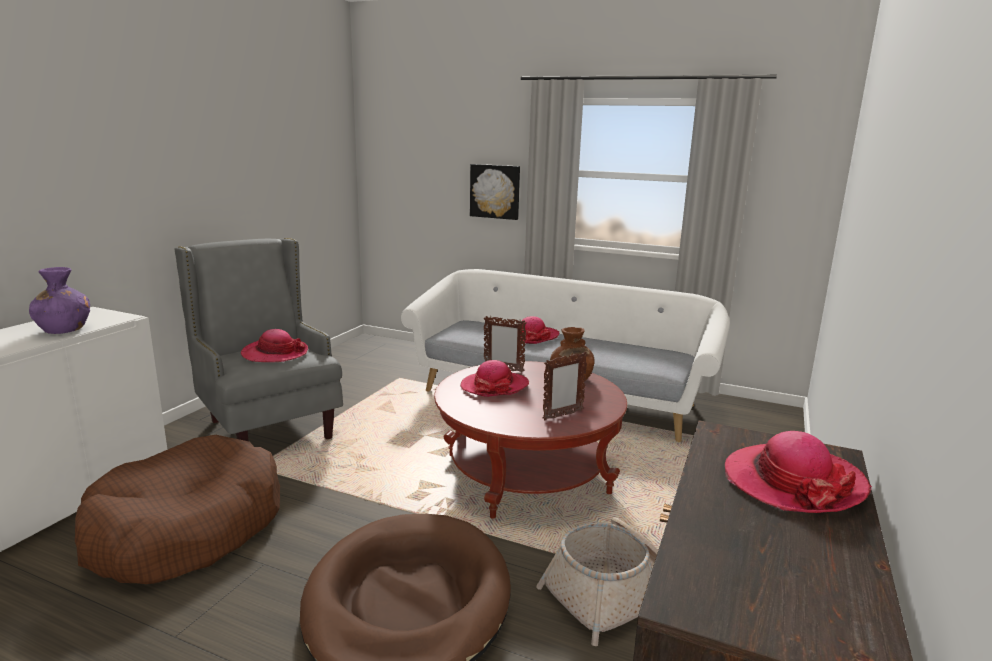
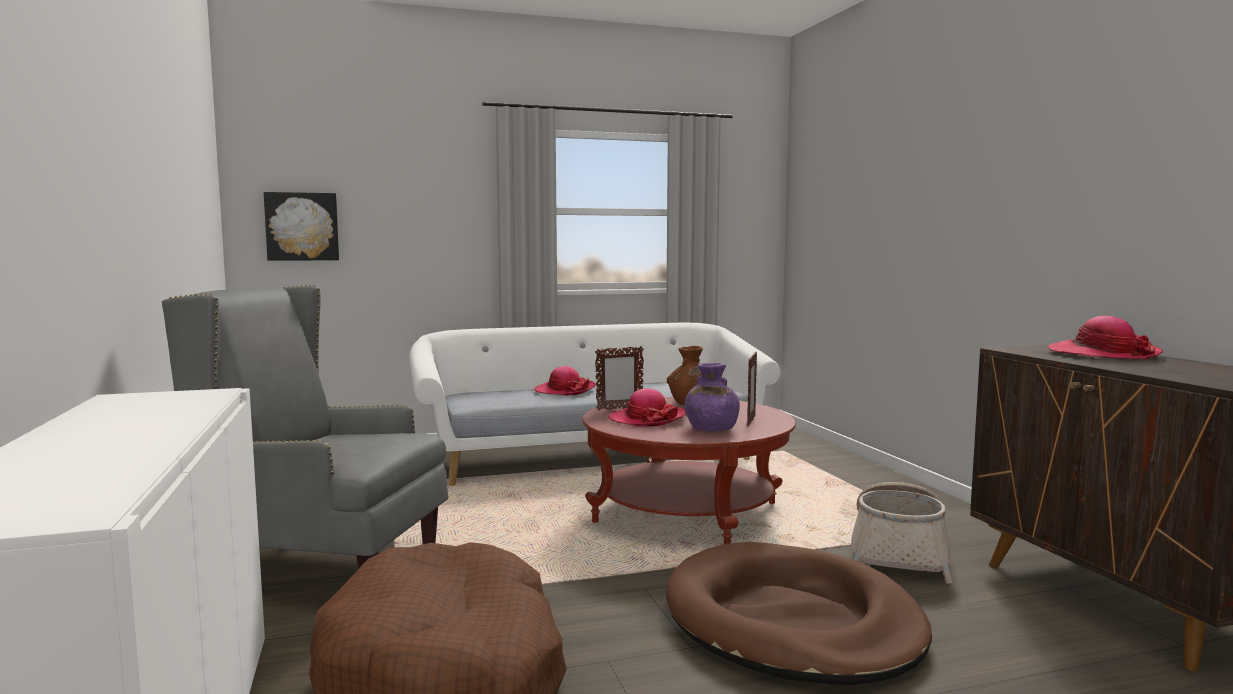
camera: 40 degrees left, 10 degrees down
(64, 330) = (175, 411): purple vase -> purple vase (711, 429)
(275, 353) = (355, 440): hat -> none
(495, 191) = (447, 236): picture -> picture (302, 226)

